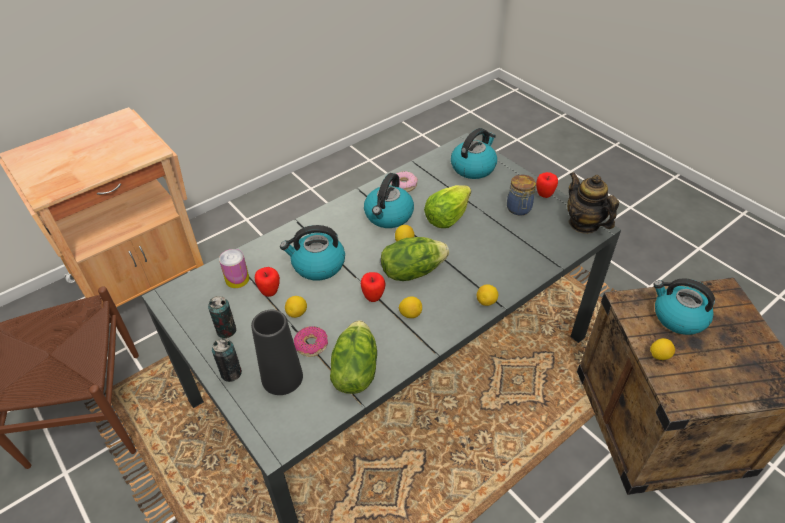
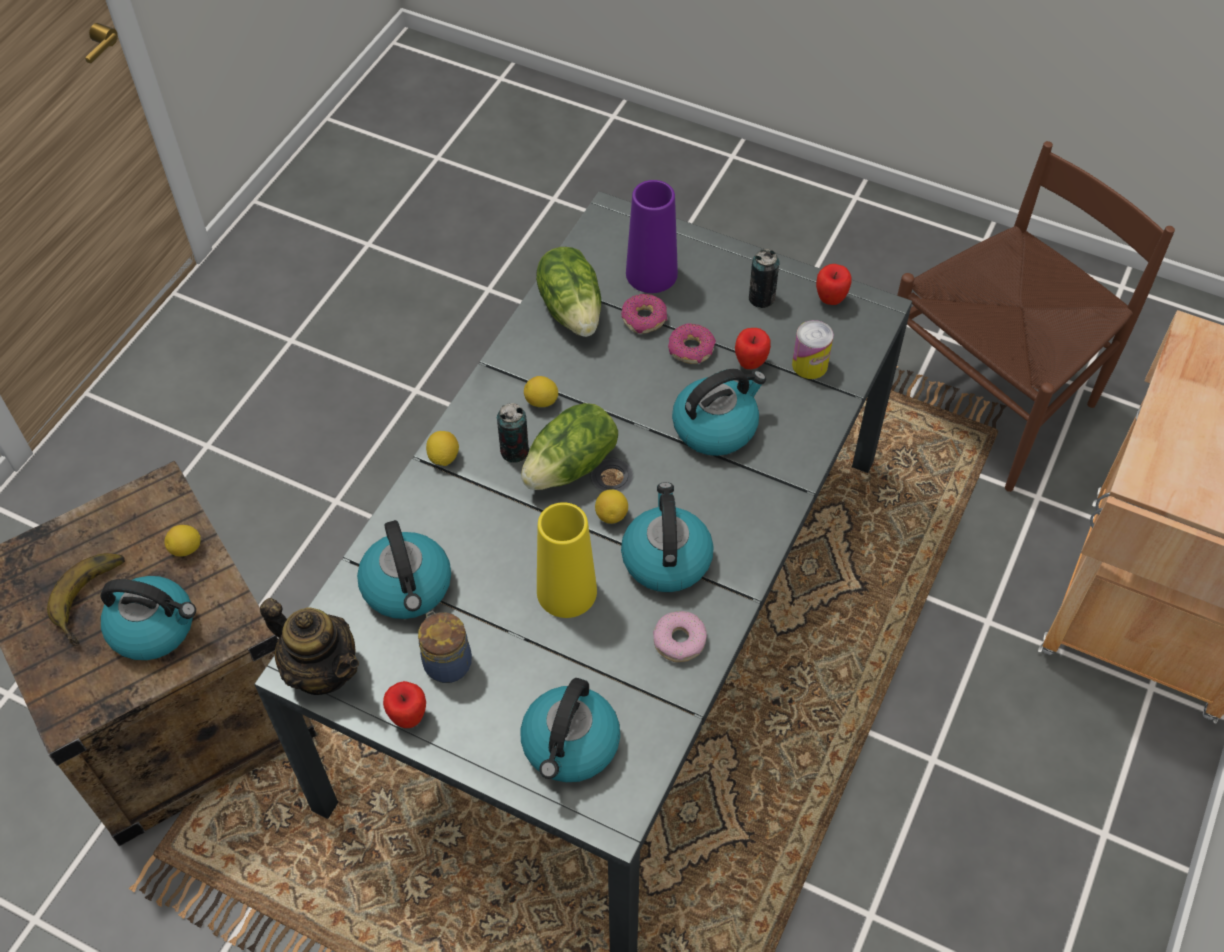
camera: 155 degrees right, 10 degrees up
(231, 373) = (713, 258): can -> can (514, 451)
(282, 377) = (651, 273): black vase -> purple vase
(297, 313) = (691, 349): lemon -> donut
(373, 297) = (605, 407): apple -> apple (830, 300)
(446, 218) = (566, 591): lettuce -> yellow vase
(529, 244) = (408, 587): none -> kettle
(718, 344) = (96, 600): none -> banana

